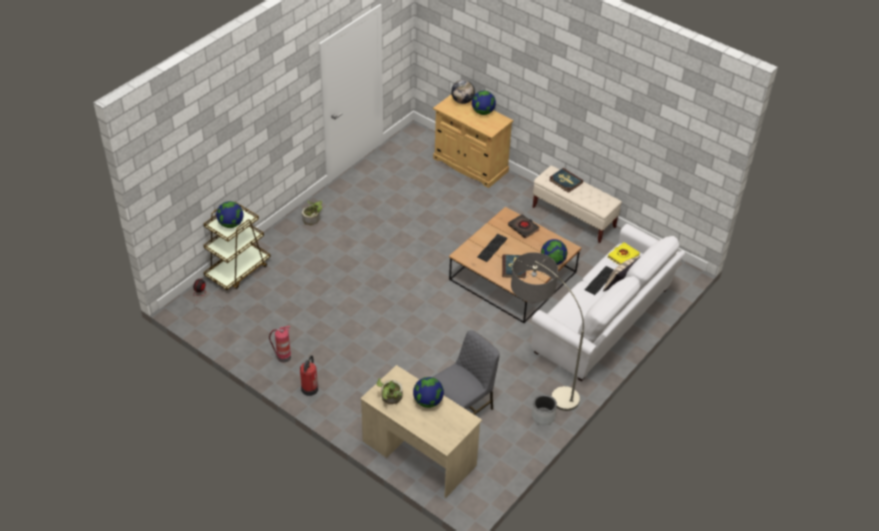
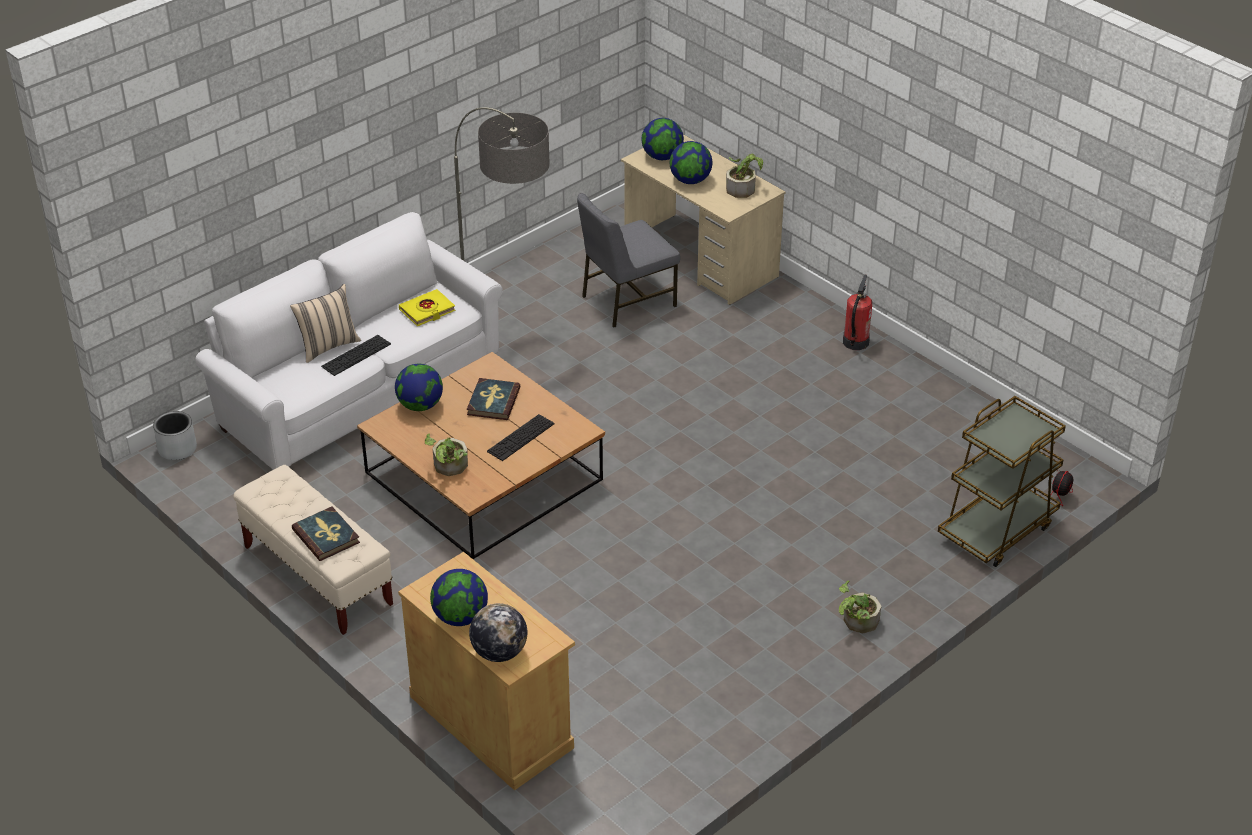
camera: 170 degrees left, 5 degrees down
(231, 224) = (1013, 430): globe -> globe (662, 157)
(283, 357) = (900, 386): fire extinguisher -> none
(523, 228) = (448, 468): black book -> potted plant
(543, 416) = (512, 282): grey planter -> grey planter (177, 448)
(623, 256) = (294, 389): yellow book -> yellow book (427, 311)

